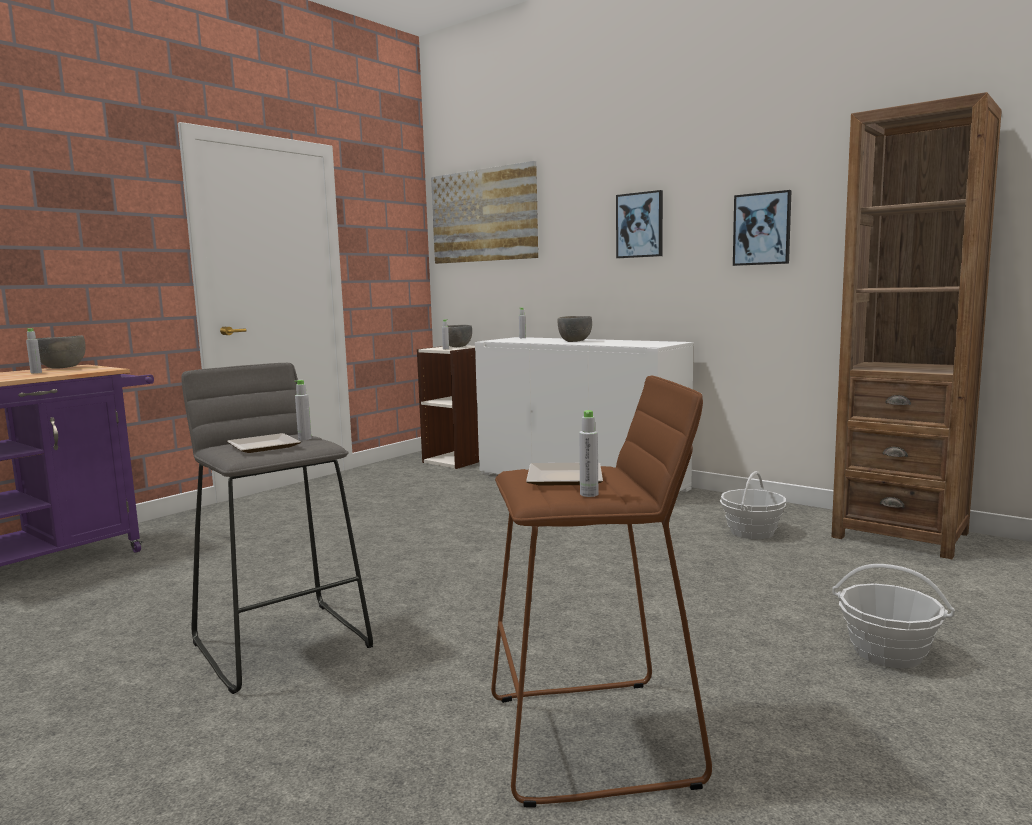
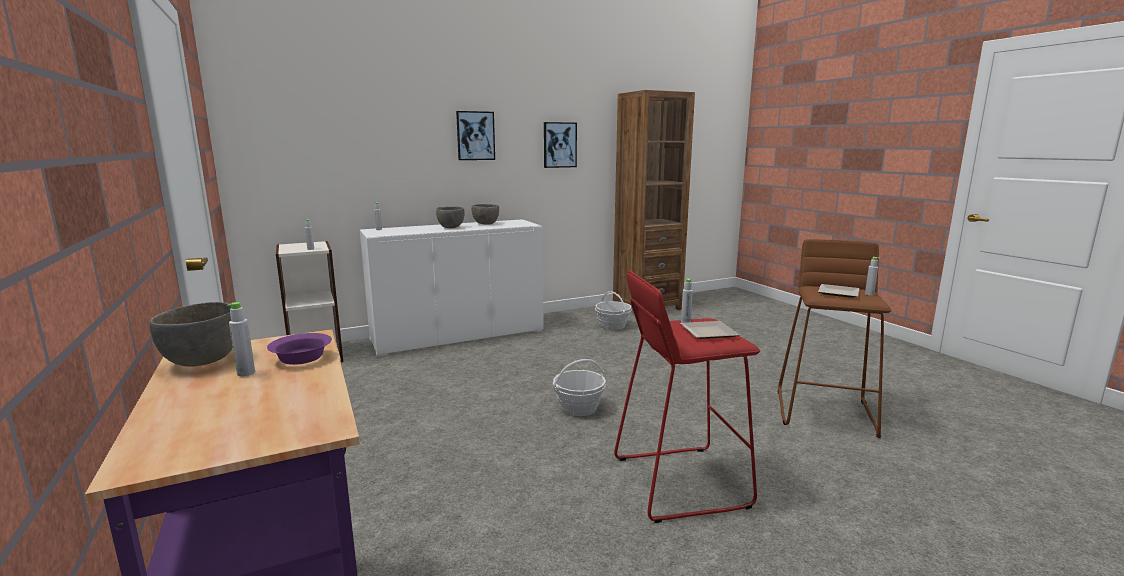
camera: 65 degrees left, 5 degrees up
(60, 373) = (302, 359): none -> purple bowl
(284, 644) = (679, 481): grey stool -> red stool
(457, 346) = (301, 245): grey bowl -> grey bowl (485, 224)
(483, 215) = (302, 112): picture -> none
(887, 652) = (765, 345): basket -> basket (579, 408)

